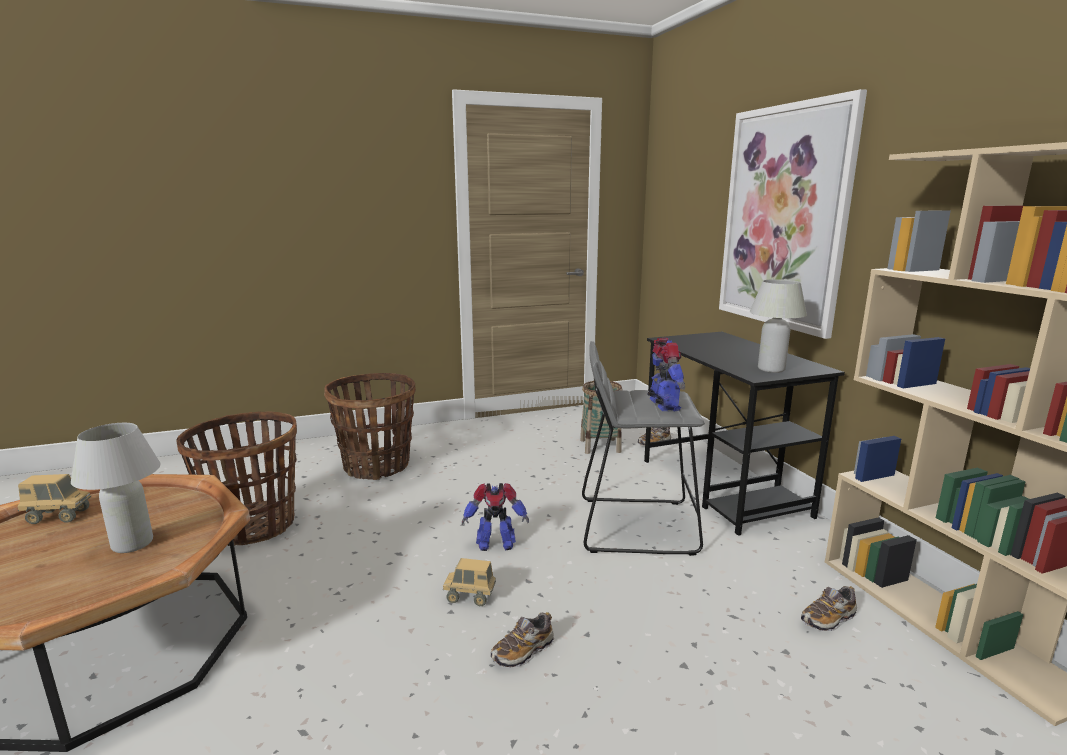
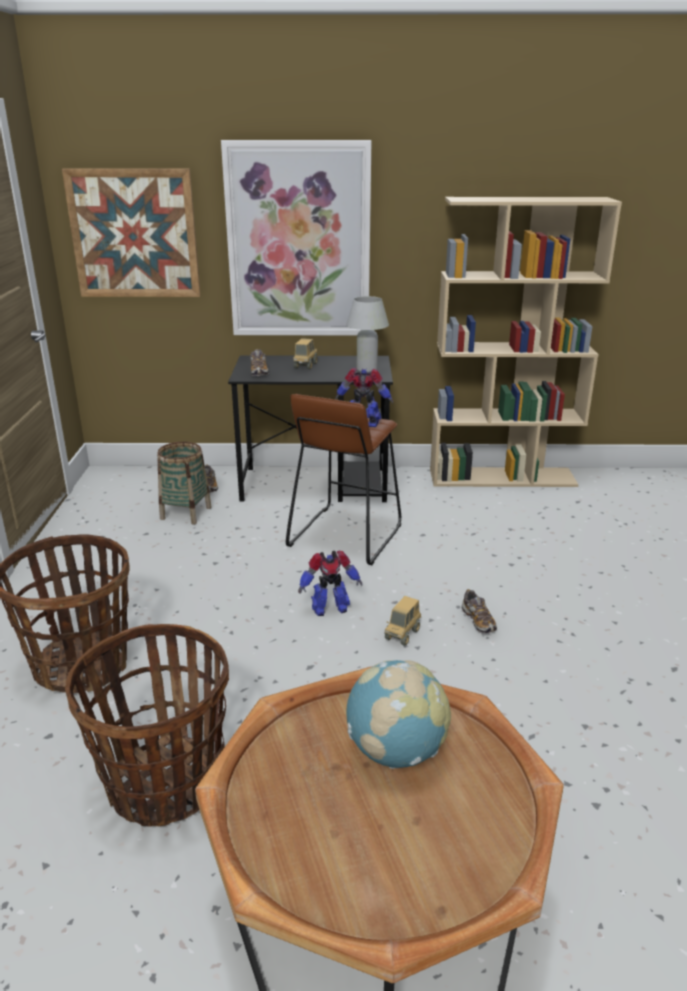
camera: 70 degrees left, 10 degrees up
(58, 516) = (287, 837): toy truck -> toy truck (305, 366)
(132, 544) = (396, 751): white table lamp -> globe
(495, 544) = (329, 608): toy robot -> toy robot turned 60 degrees clockwise
(636, 525) = (345, 535): grey stool -> brown stool
(680, 206) = (134, 234): none -> picture
(828, 619) = (488, 506): shoe -> shoe (259, 372)

